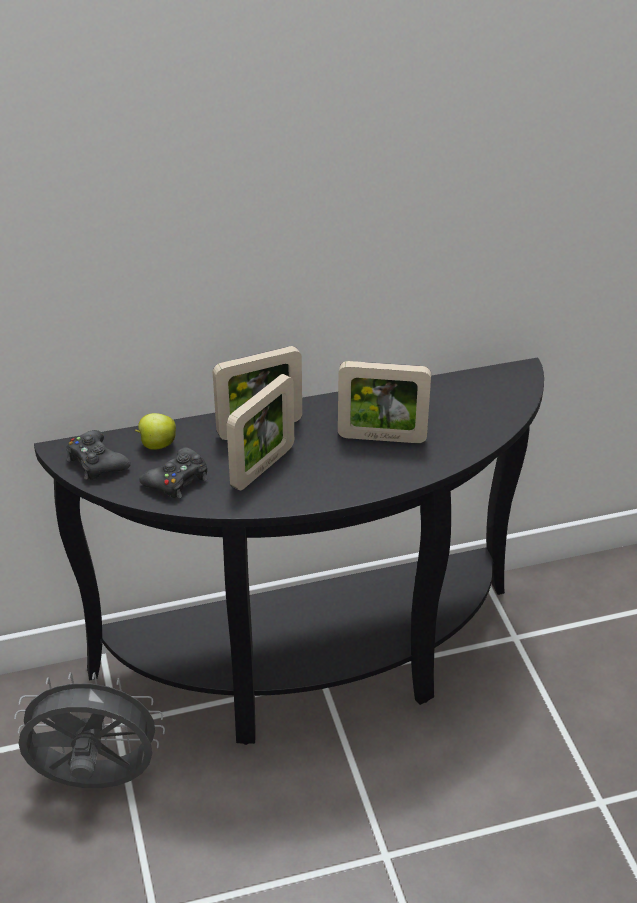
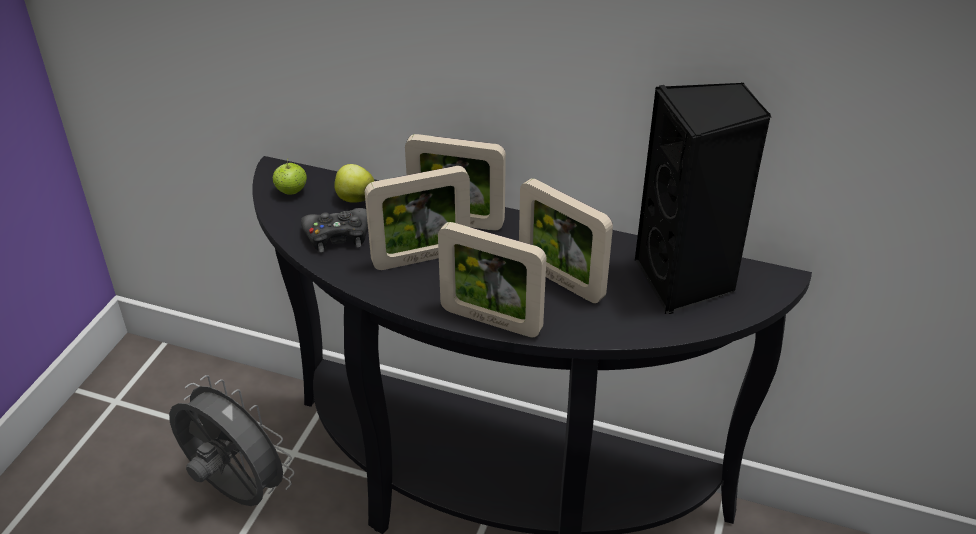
camera: 35 degrees right, 0 degrees up
(96, 462) = (291, 192): black game controller -> apple
(363, 488) = (491, 320): none -> picture frame
(465, 399) = (686, 281): none -> black speaker

